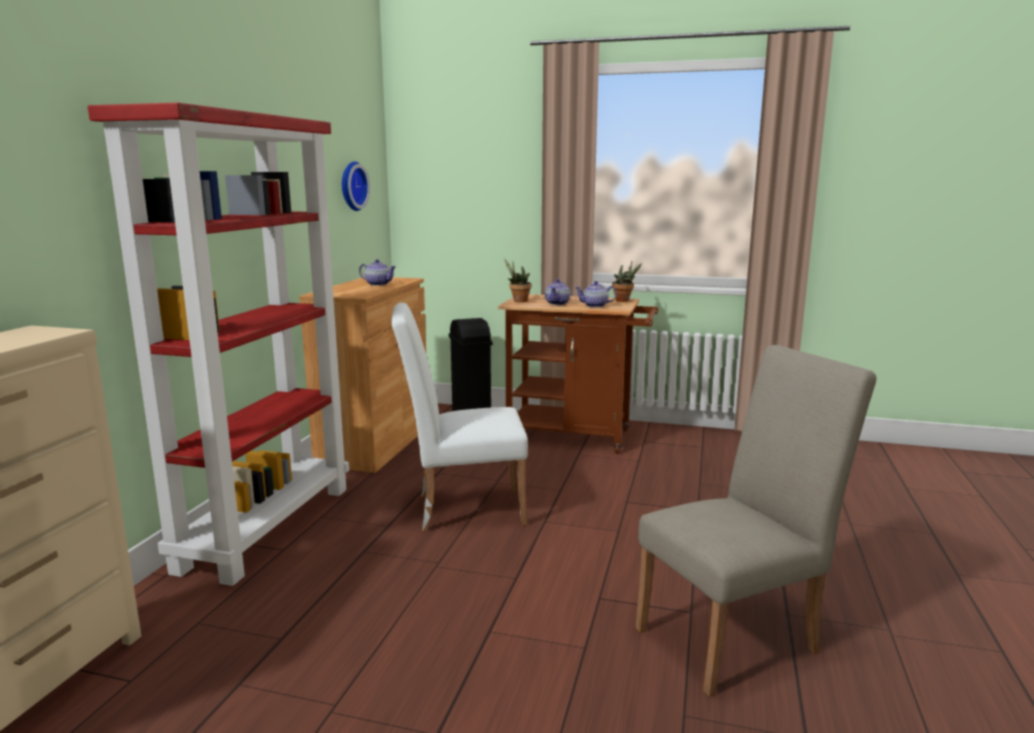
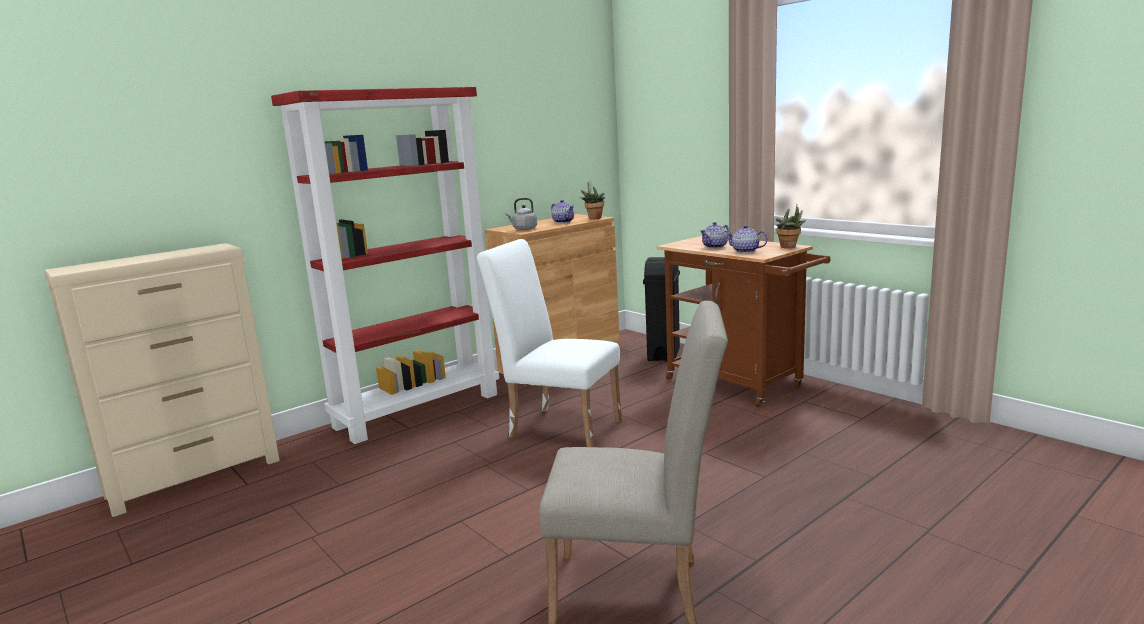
camera: 35 degrees right, 0 degrees up
(351, 186) = (562, 134): wall clock -> none
(352, 293) = (523, 229): none -> grey kettle
(518, 301) = (685, 242): potted plant -> potted plant (594, 218)

